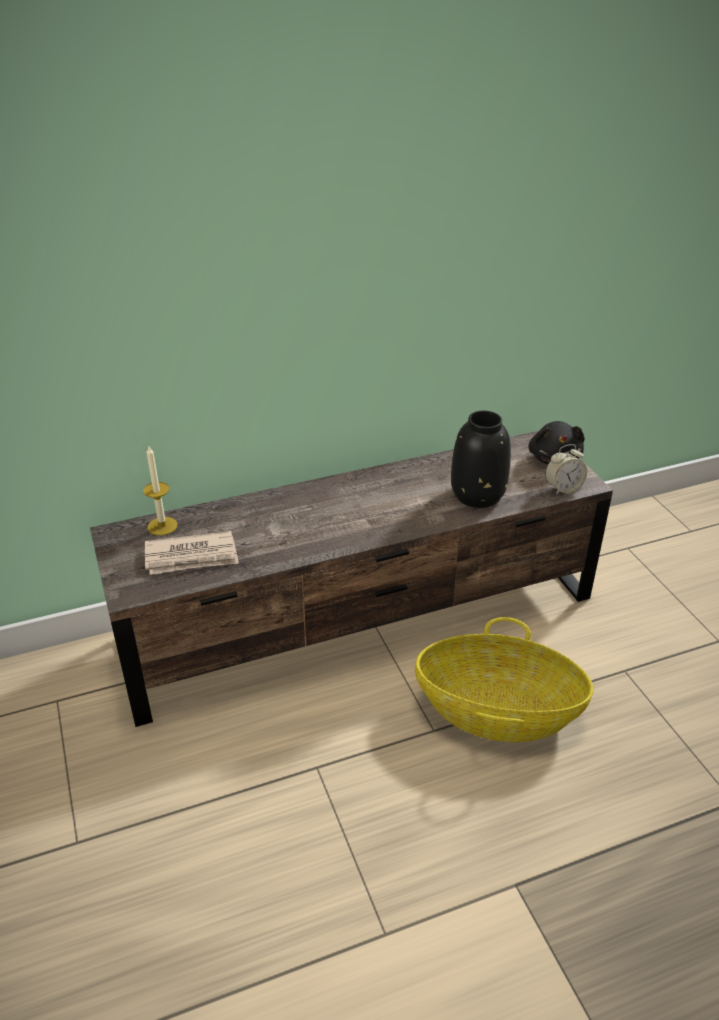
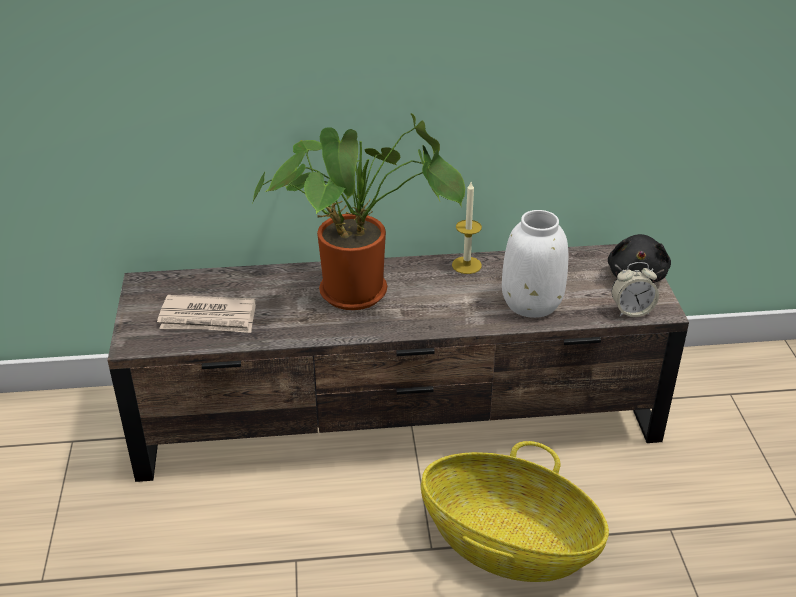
camera: 15 degrees right, 0 degrees up
(162, 526) = (193, 283): candle -> candle (466, 265)
(324, 508) = (361, 290): none -> potted plant
(477, 494) = (531, 302): black vase -> white vase

